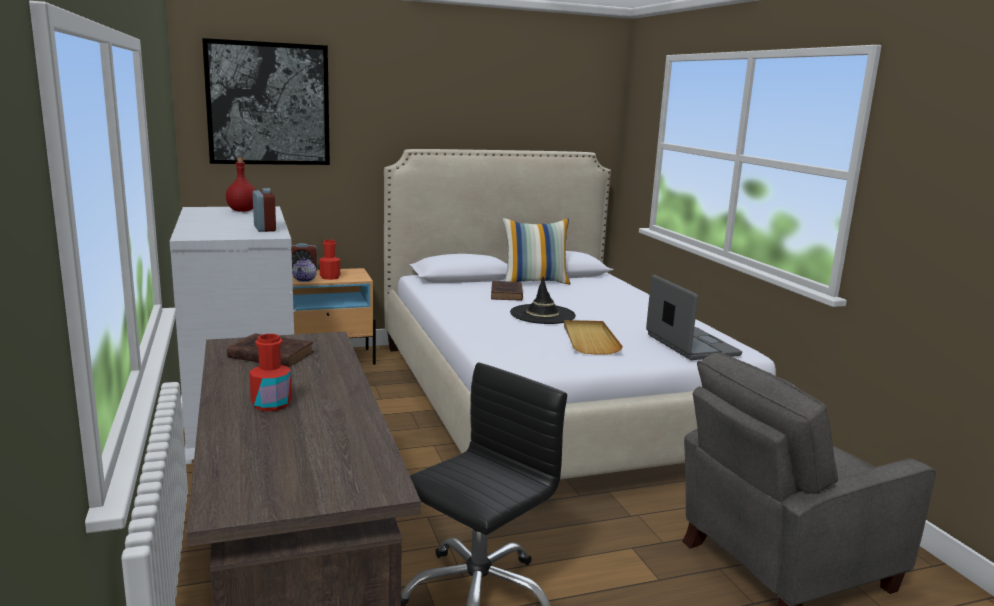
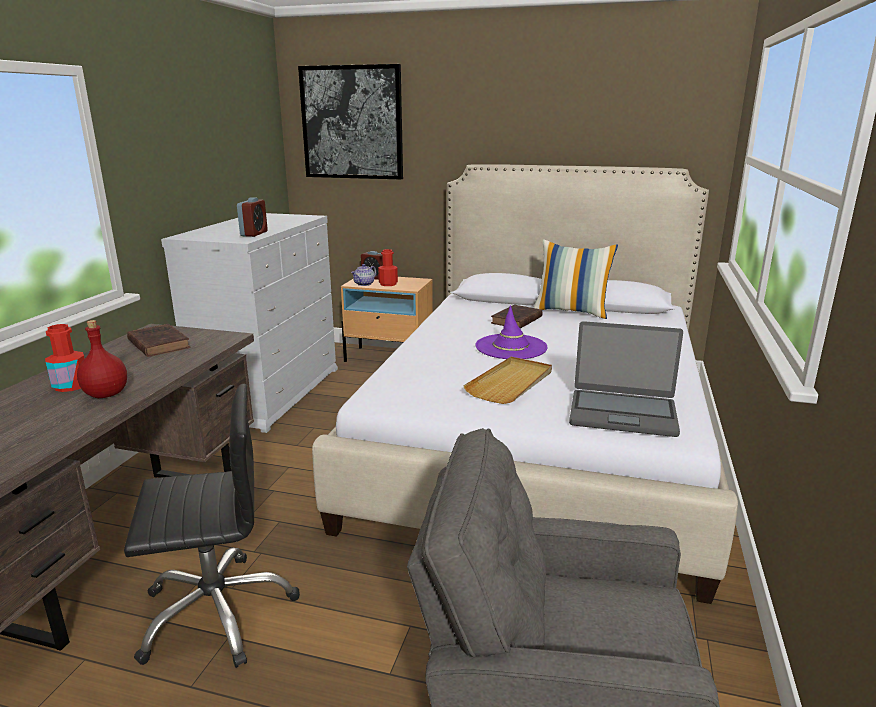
camera: 35 degrees right, 5 degrees up
(243, 211) = (285, 218): red bottle -> red bottle (106, 395)
(542, 314) = (511, 347): black hat -> purple hat
(690, 345) = (622, 413): laptop -> laptop turned 90 degrees clockwise

